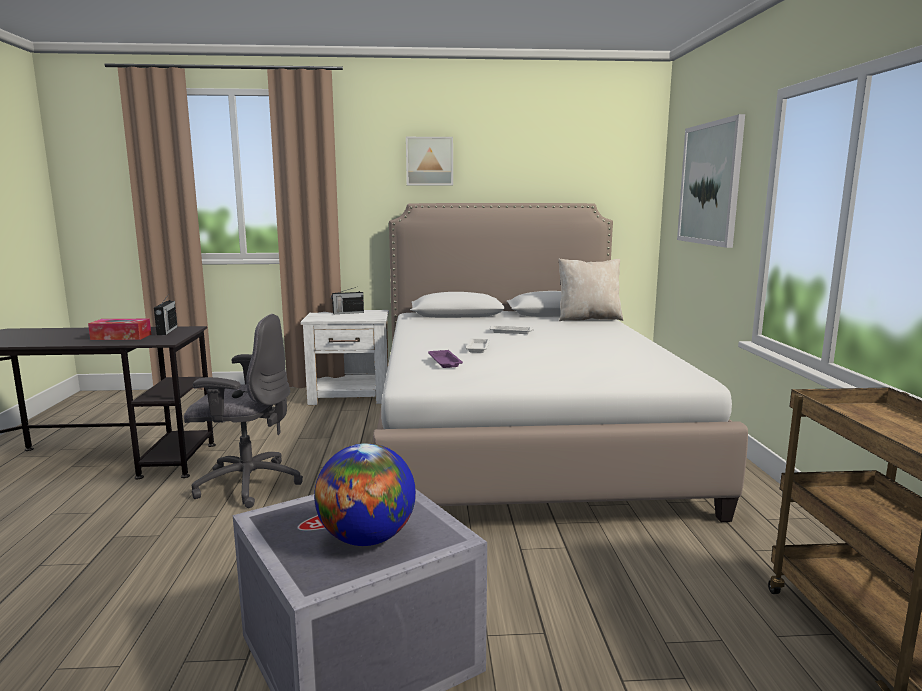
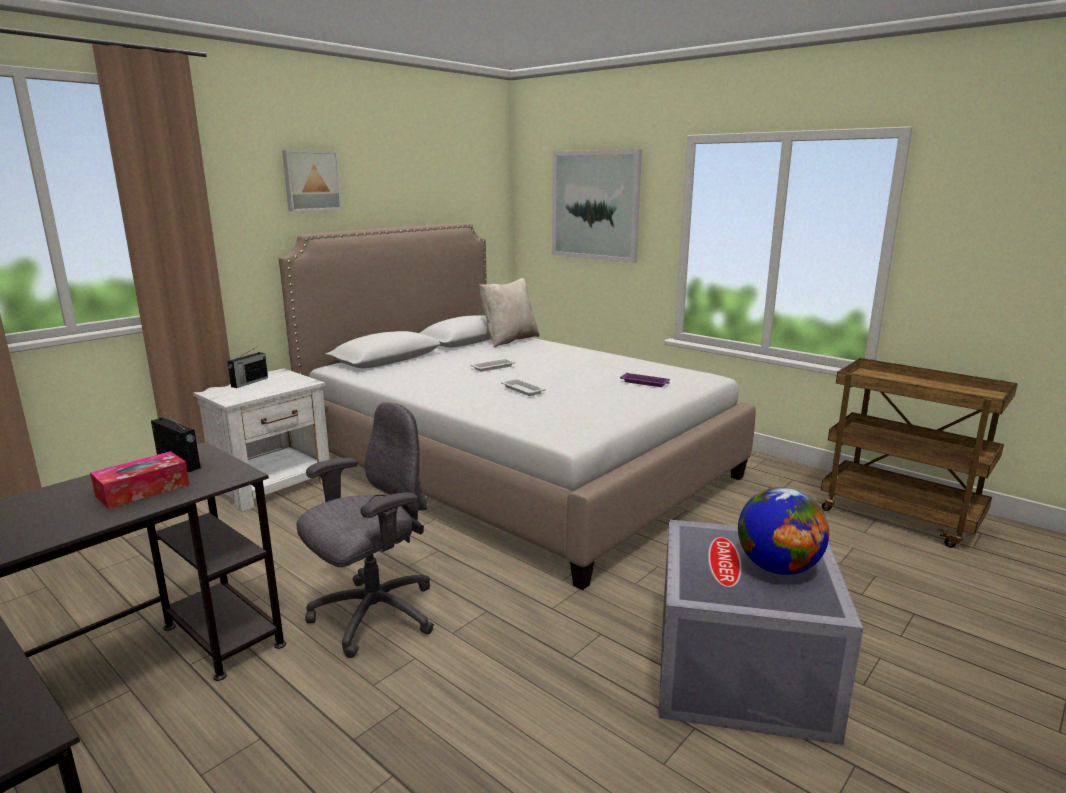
camera: 45 degrees left, 5 degrees up
(445, 362) = (543, 411): purple tray -> purple tray (645, 383)

